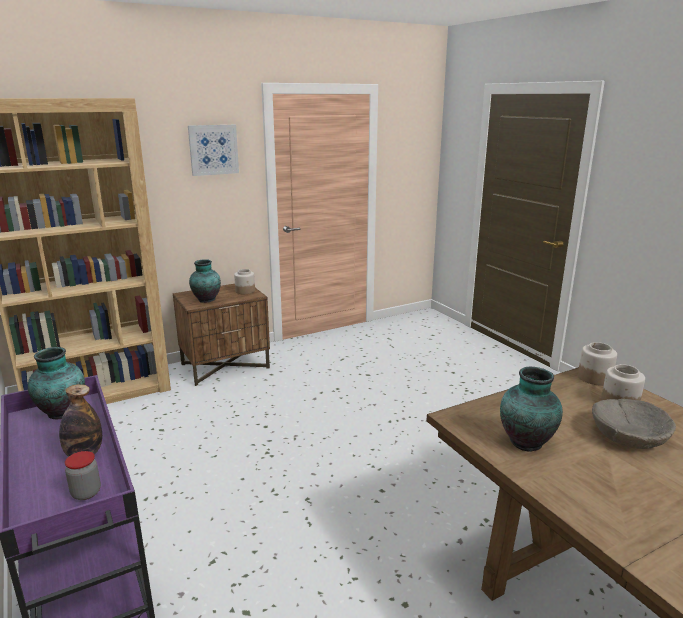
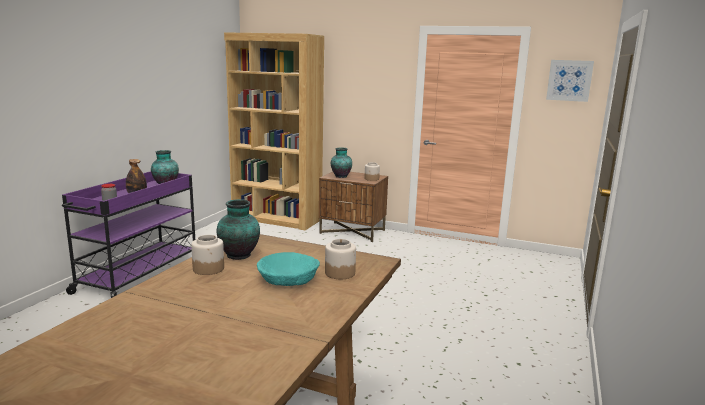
camera: 50 degrees right, 5 degrees down
(213, 149) = (377, 73): picture -> picture (569, 80)
(594, 378) = (373, 262): jar -> jar (209, 269)
(628, 436) = (288, 280): beige bowl -> turquoise bowl

